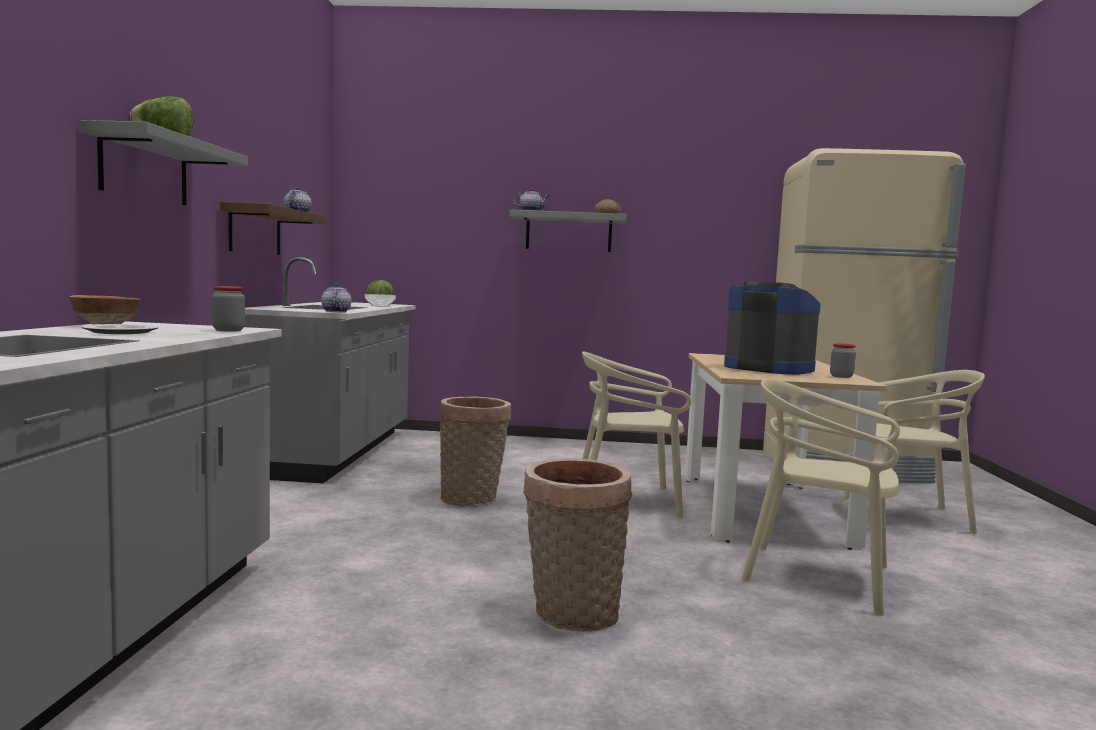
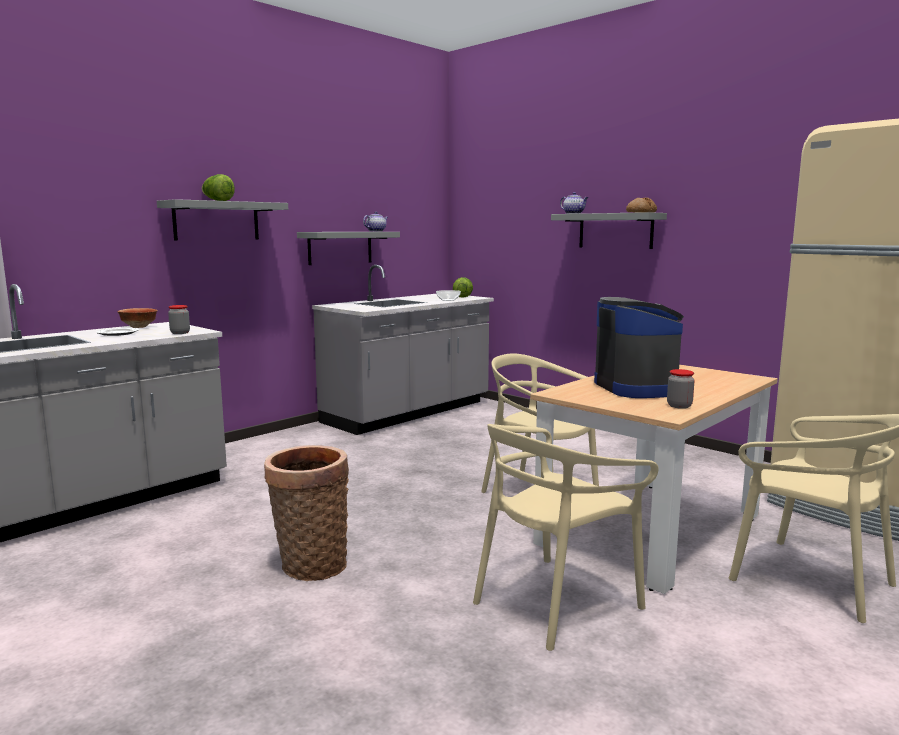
camera: 40 degrees right, 5 degrees up
(255, 230) = (340, 247): brown shelf -> grey shelf
(336, 311) = (365, 309): teapot -> none
(472, 498) = (425, 465): basket -> none
(819, 576) = (555, 602): beige chair -> beige chair turned 105 degrees counterclockwise

